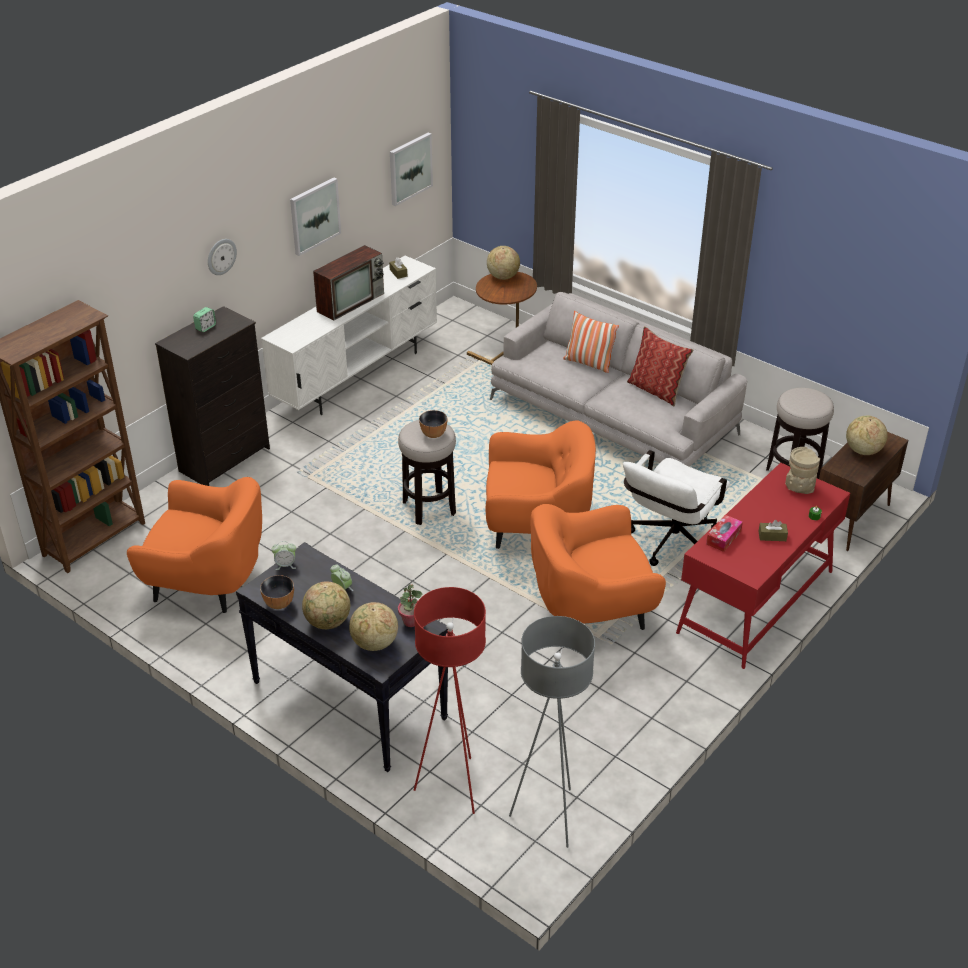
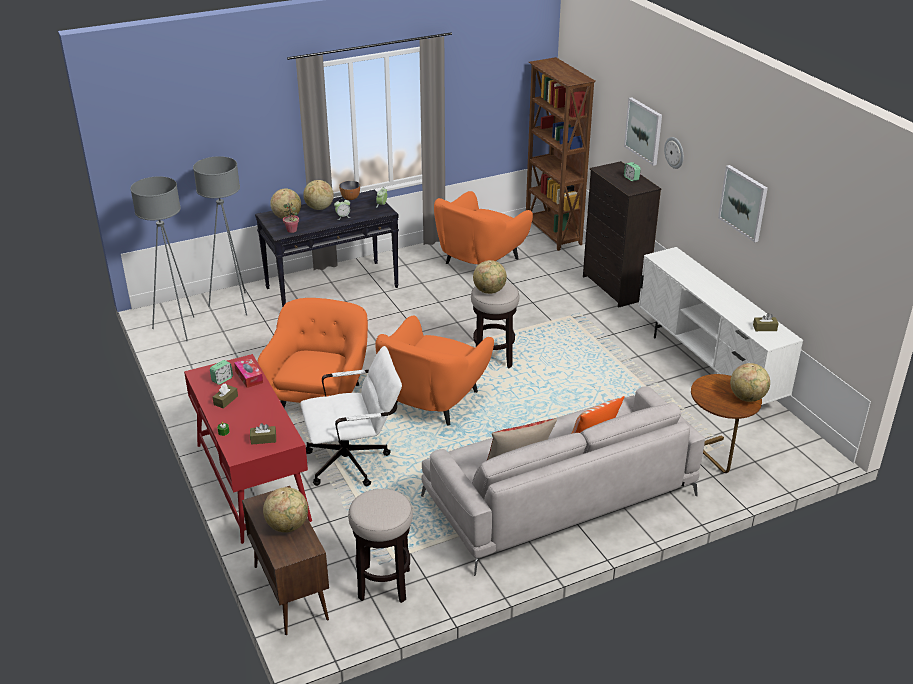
camera: 115 degrees right, 5 degrees down
(351, 301) = (717, 294): television -> none
(410, 168) = (840, 266): picture -> picture (644, 131)
(433, 434) = (489, 291): bowl -> globe
(453, 786) = (233, 305): red floor lamp -> grey floor lamp
(669, 545) = (354, 461): white office chair -> white office chair turned 105 degrees clockwise
(744, 554) = (222, 379): none -> alarm clock
(798, 488) = (263, 439): beige vase -> brown tissue box

